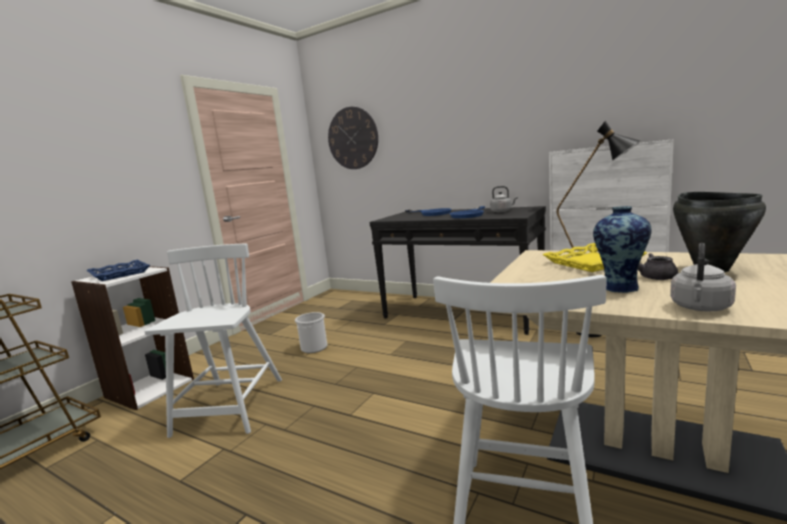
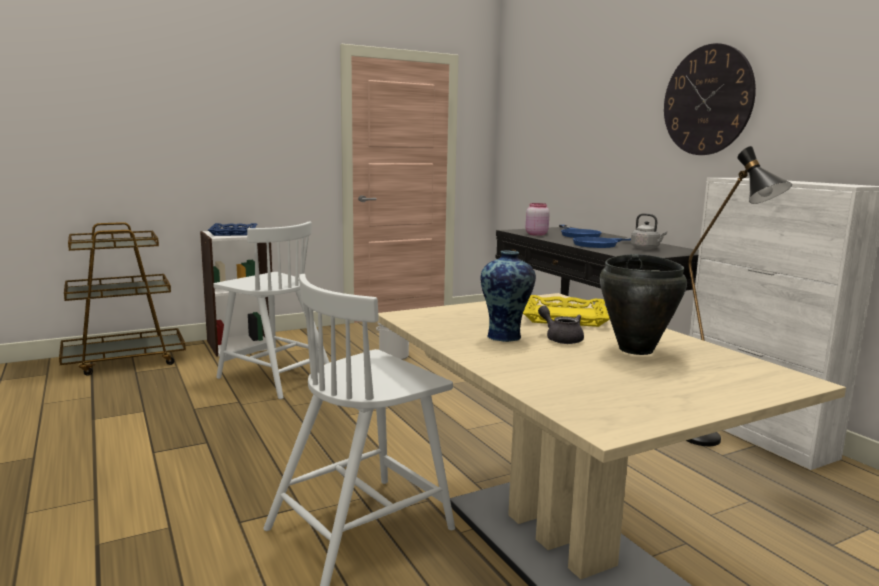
camera: 30 degrees right, 0 degrees up
(230, 407) = (274, 377): white chair -> white chair turned 90 degrees clockwise
(352, 138) = (534, 123): wall clock -> wall clock (707, 100)
(407, 218) = (536, 234): none -> pink jar
(700, 308) = (500, 363): grey kettle -> none

